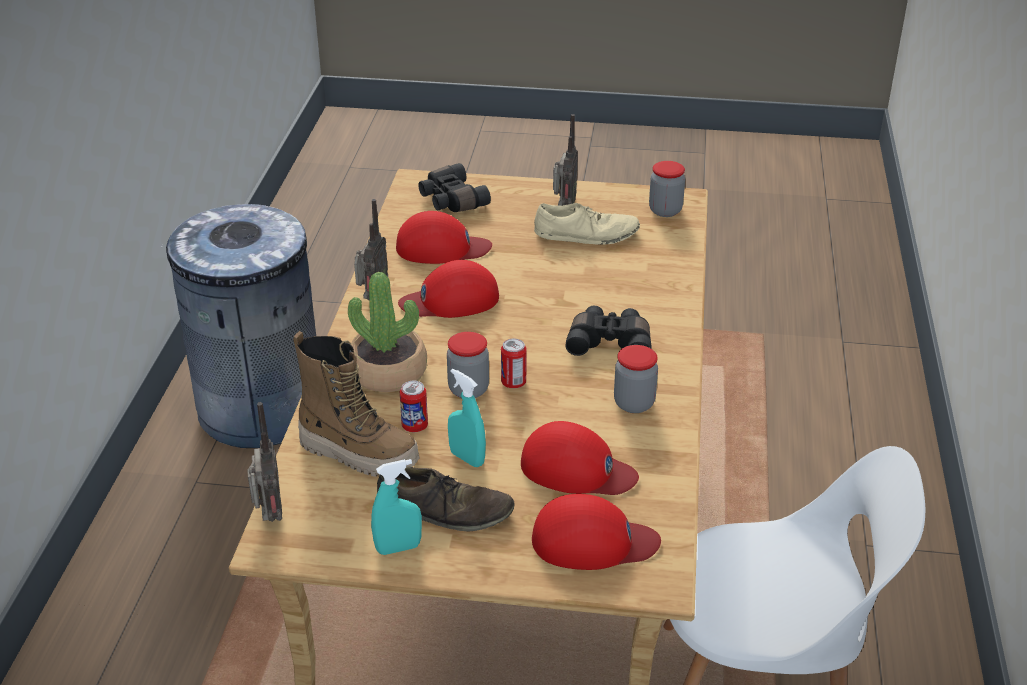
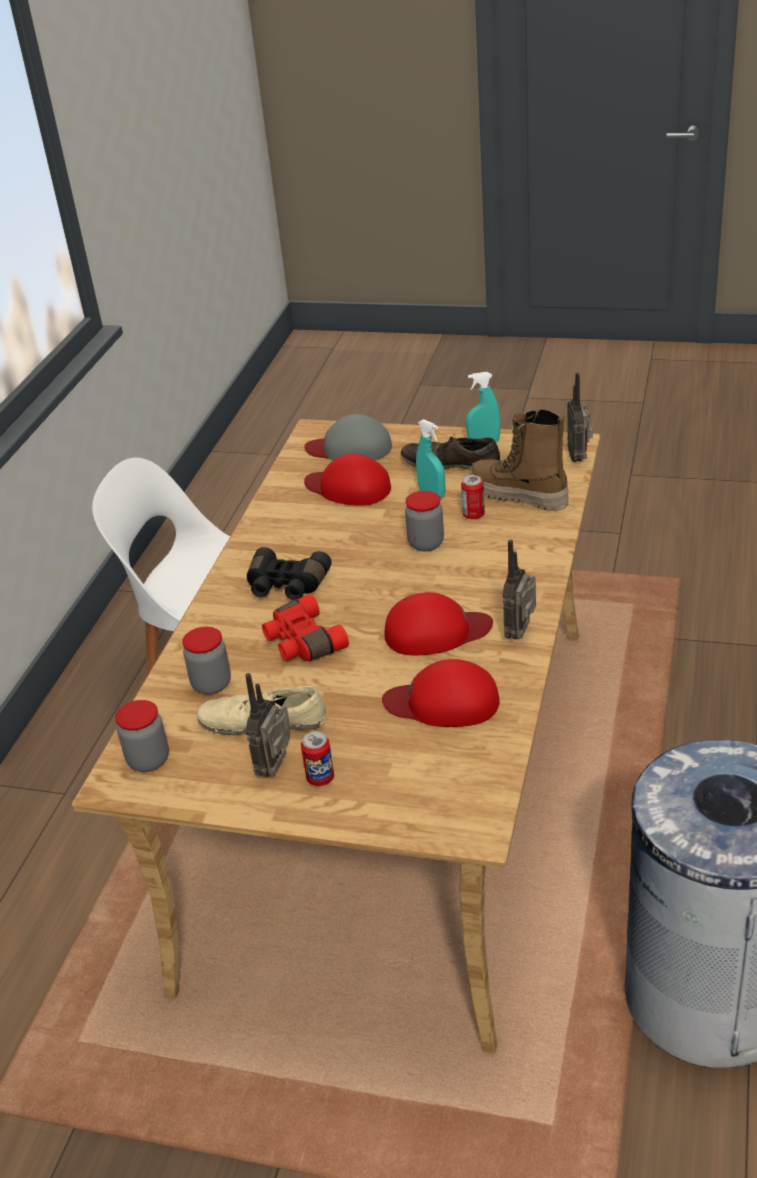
camera: 170 degrees left, 0 degrees up
(388, 372) = (498, 558): potted plant -> none
(451, 200) = (427, 785): black binoculars -> none
(513, 383) = (385, 549): can -> can (320, 778)
(574, 291) = (302, 642): none -> red binoculars
(593, 541) = (350, 448): red cap -> grey cap
(634, 403) = (286, 533): jar -> jar (211, 684)

